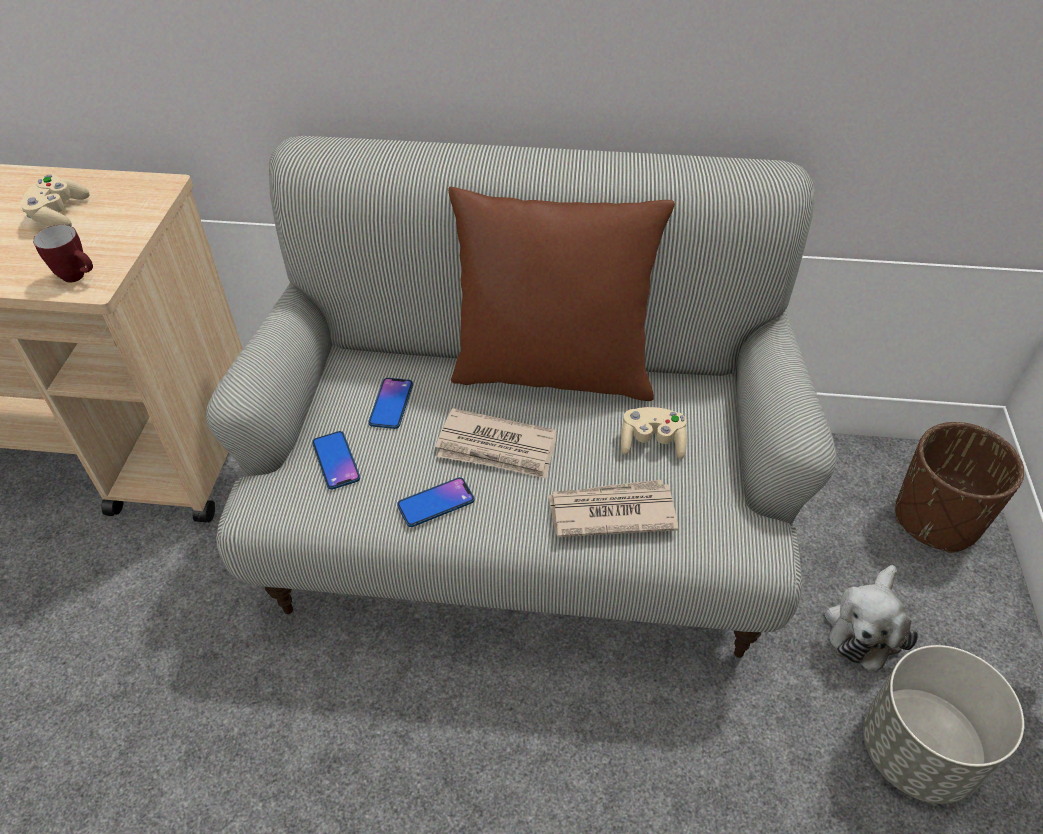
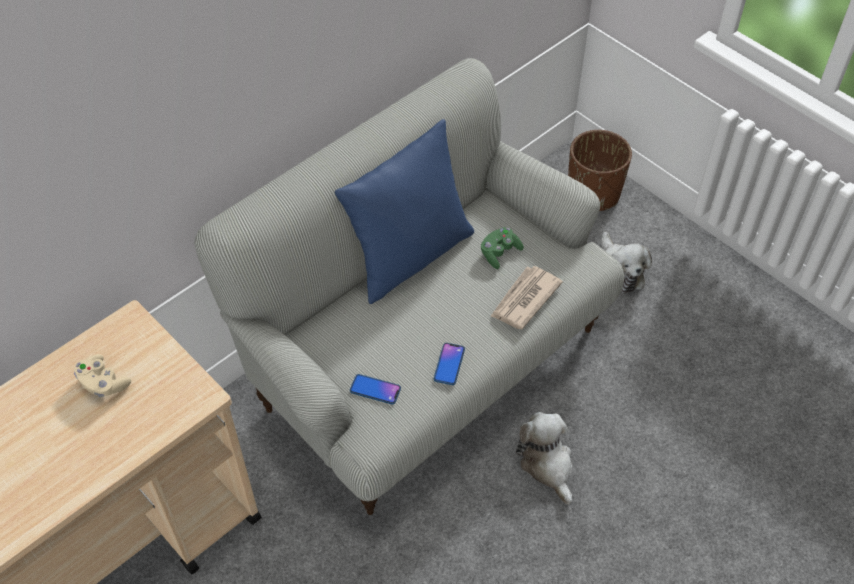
camera: 50 degrees left, 5 degrees up
(79, 277) = (188, 400): mug -> none
(391, 404) = (358, 340): phone -> none
(497, 448) = (439, 316): newspaper -> none
(502, 748) = (547, 464): none -> plush toy
(553, 371) = (409, 256): brown pillow -> blue pillow
(652, 442) = (499, 253): beige game controller -> green game controller
(917, 752) = (690, 306): grey planter -> none

